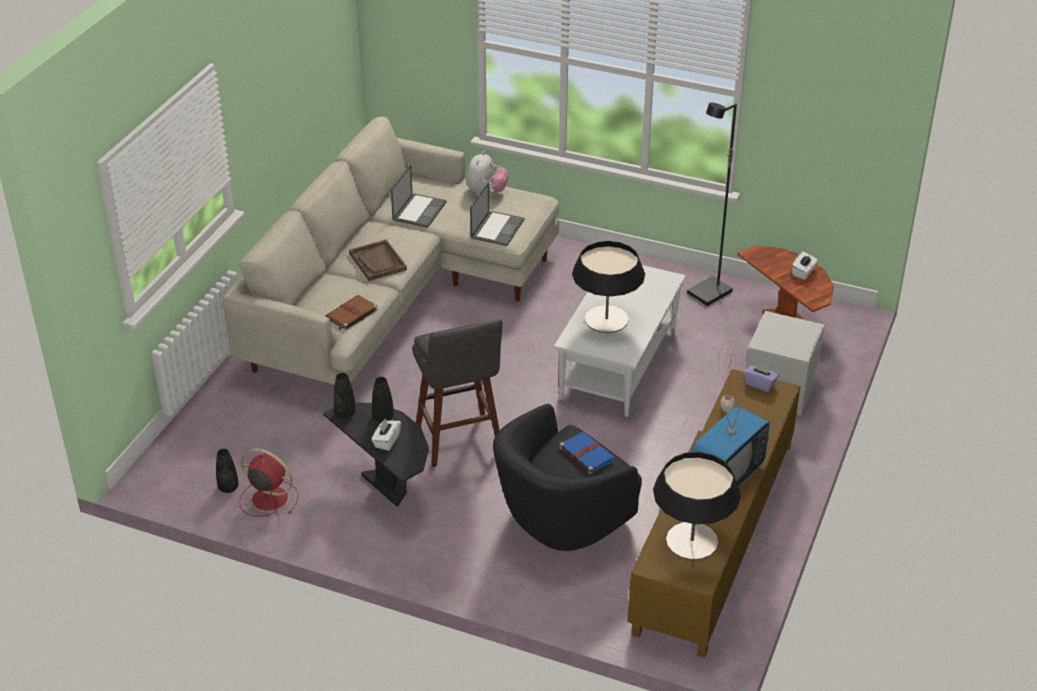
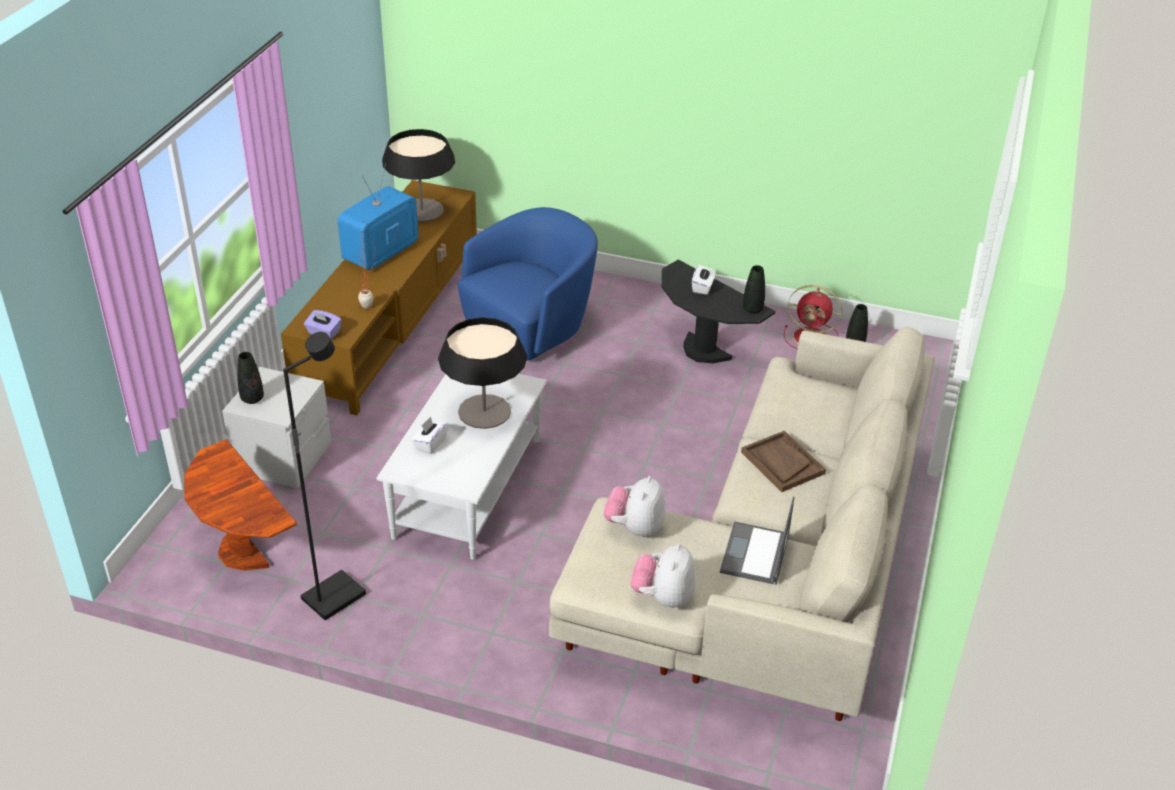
camera: 175 degrees right, 0 degrees up
(351, 314) = (787, 392): brown book -> none
(383, 418) = (713, 307): black vase -> black vase (252, 399)
(459, 442) = (642, 393): grey stool -> none
(497, 228) = (635, 528): laptop -> plush toy
(562, 520) = (531, 328): black armchair -> blue armchair
(586, 453) = (510, 283): blue book -> none
(803, 272) = (216, 491): white tissue box -> white tissue box (430, 443)

